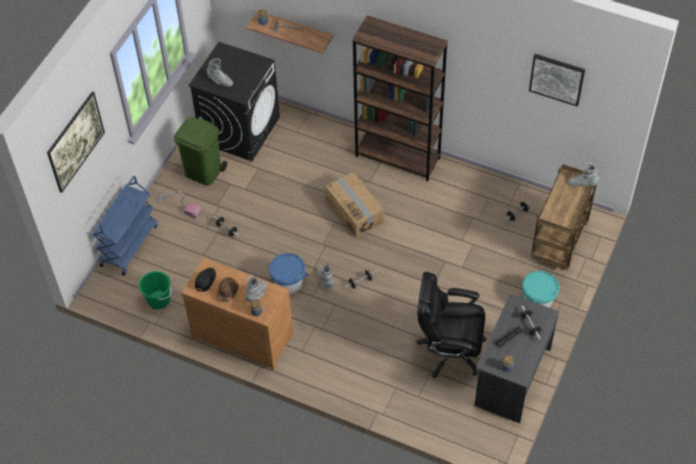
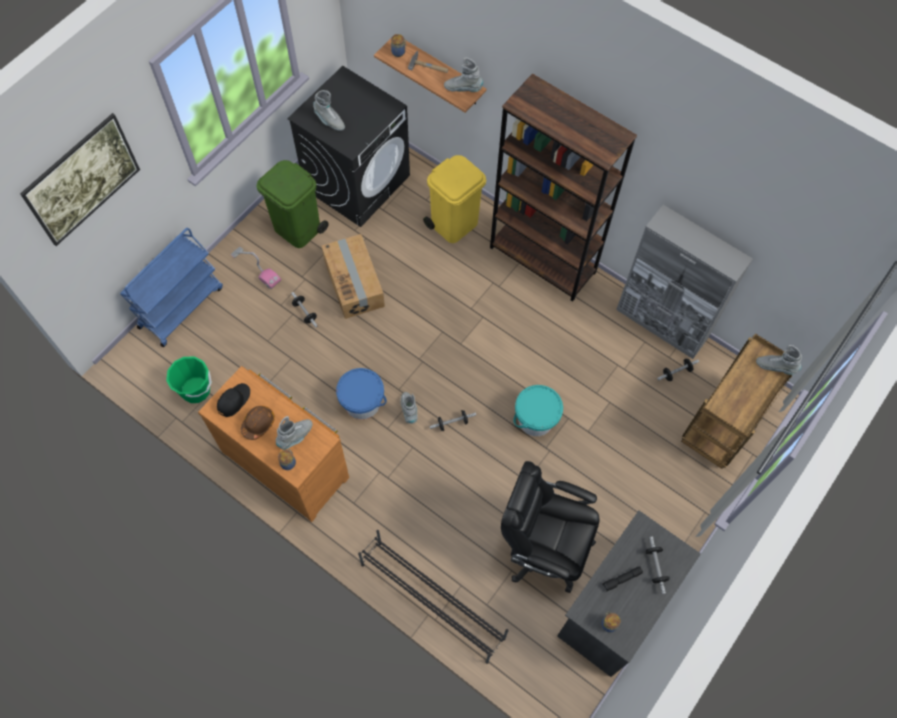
camera: 10 degrees right, 10 degrees up
(317, 37) = (463, 89): none -> grey boot
(323, 144) = (454, 223): none -> yellow trash can
(355, 211) = (470, 322): cardboard box -> cardboard box (354, 283)
(377, 402) = (432, 600): none -> black shoe rack
(498, 183) = (662, 324): none -> grey cabinet
(537, 300) = (675, 501): turquoise bucket -> turquoise bucket (535, 419)
(557, 79) = (781, 224): picture -> none

